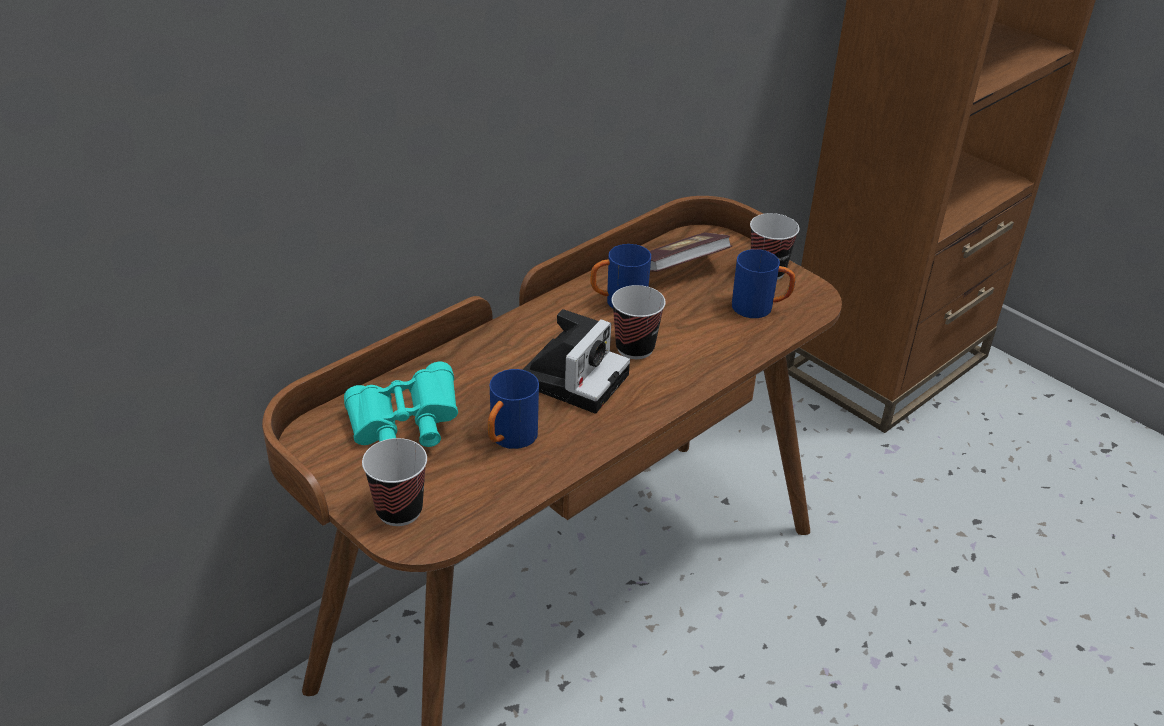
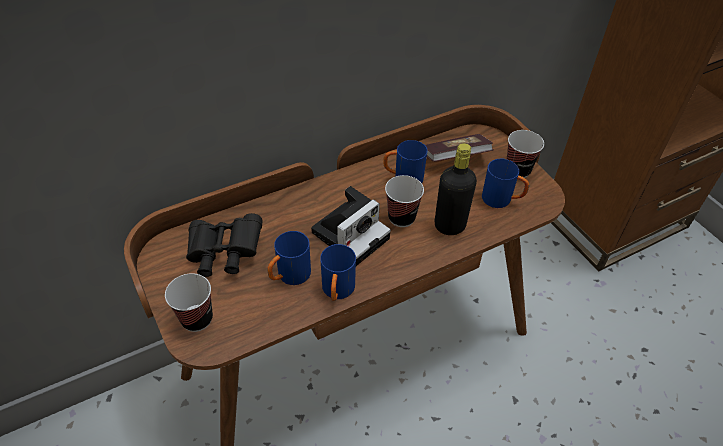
camera: 15 degrees right, 10 degrees up
(404, 429) = (224, 254): turquoise binoculars -> black binoculars
(583, 447) = (337, 292): none -> blue mug
(703, 348) = (449, 226): none -> black bottle

